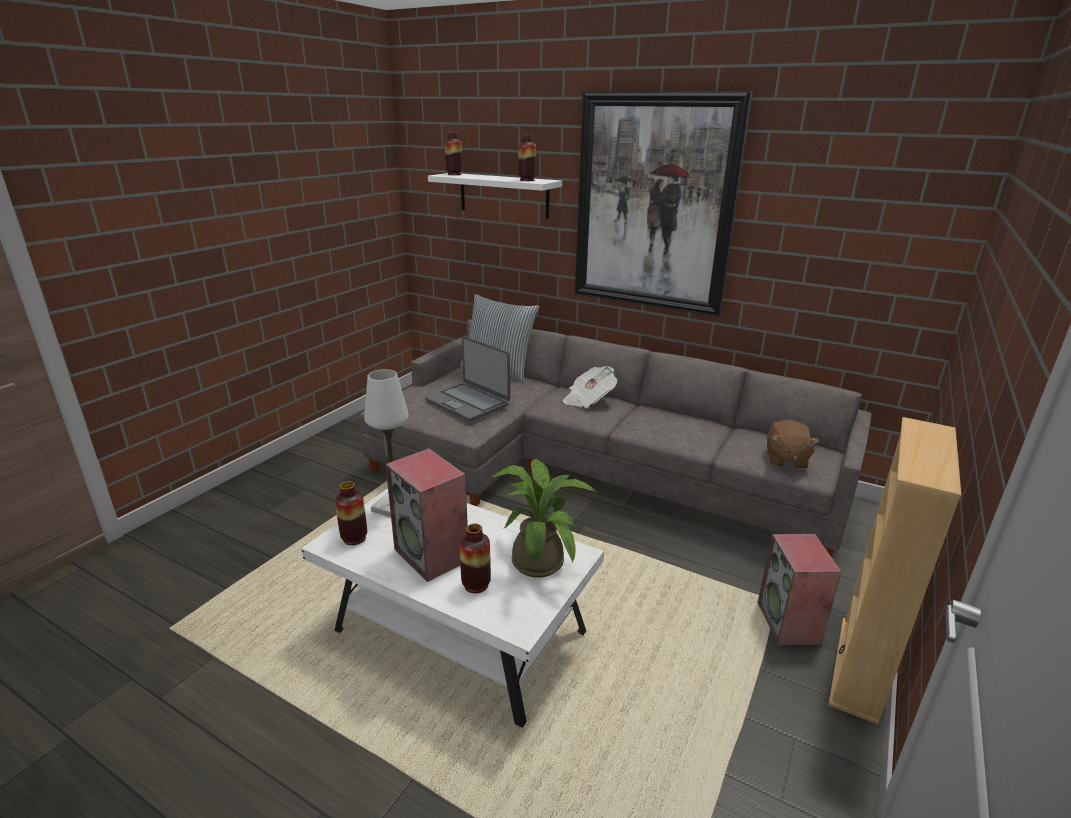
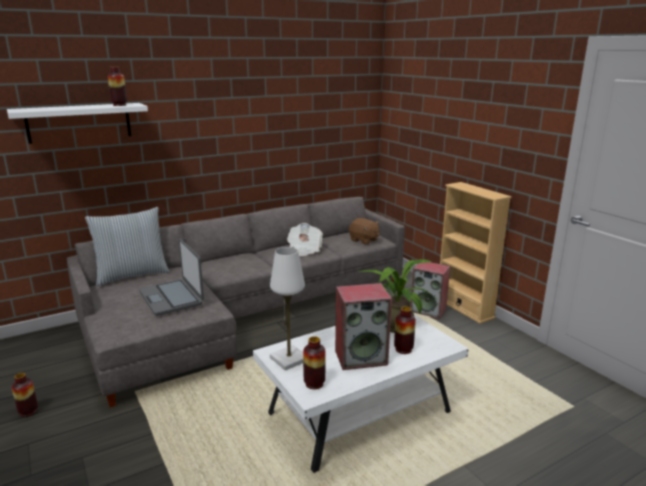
camera: 60 degrees left, 5 degrees down
(454, 174) = (27, 109): vase -> vase (28, 412)
(468, 402) = (172, 298): laptop -> laptop turned 75 degrees clockwise
(588, 400) = (233, 260): newspaper -> newspaper (304, 249)
(654, 204) = (218, 111): picture -> none

